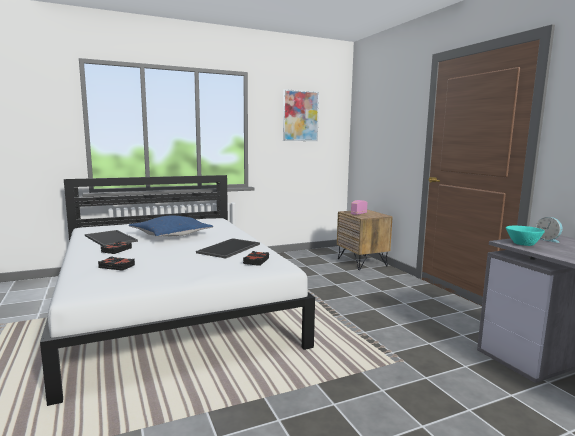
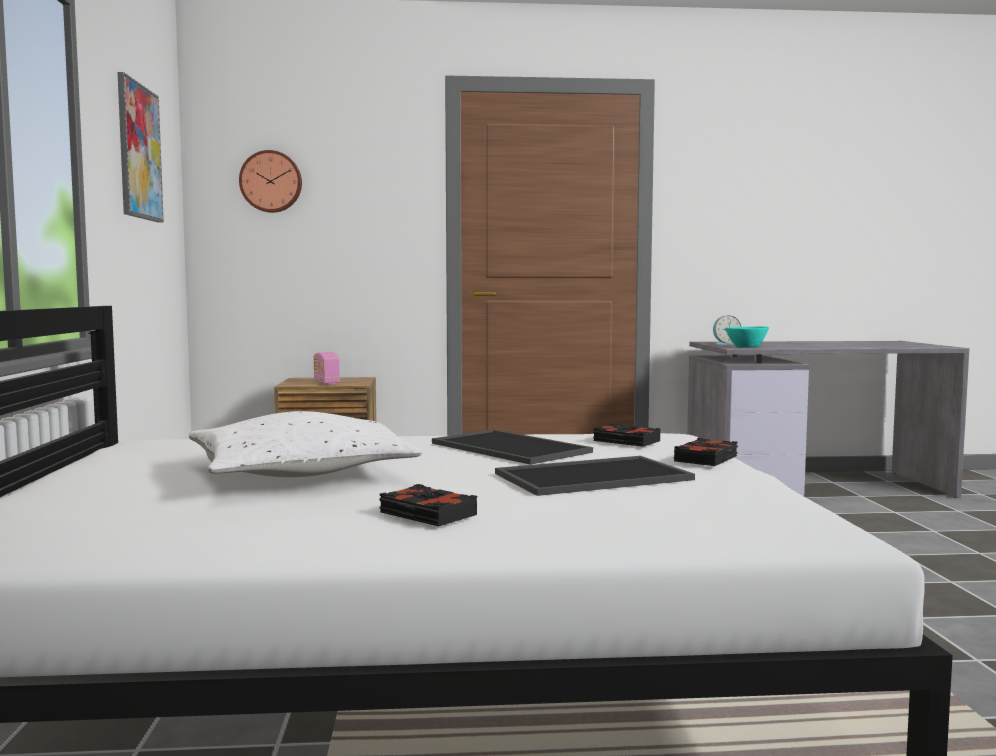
camera: 70 degrees left, 5 degrees down
(111, 238) = (243, 521): tray -> tray (593, 476)
(116, 266) = (621, 511): black book -> black book (707, 459)
(171, 235) = (300, 473): blue pillow -> white pillow
(371, 120) = (271, 182): none -> wall clock

